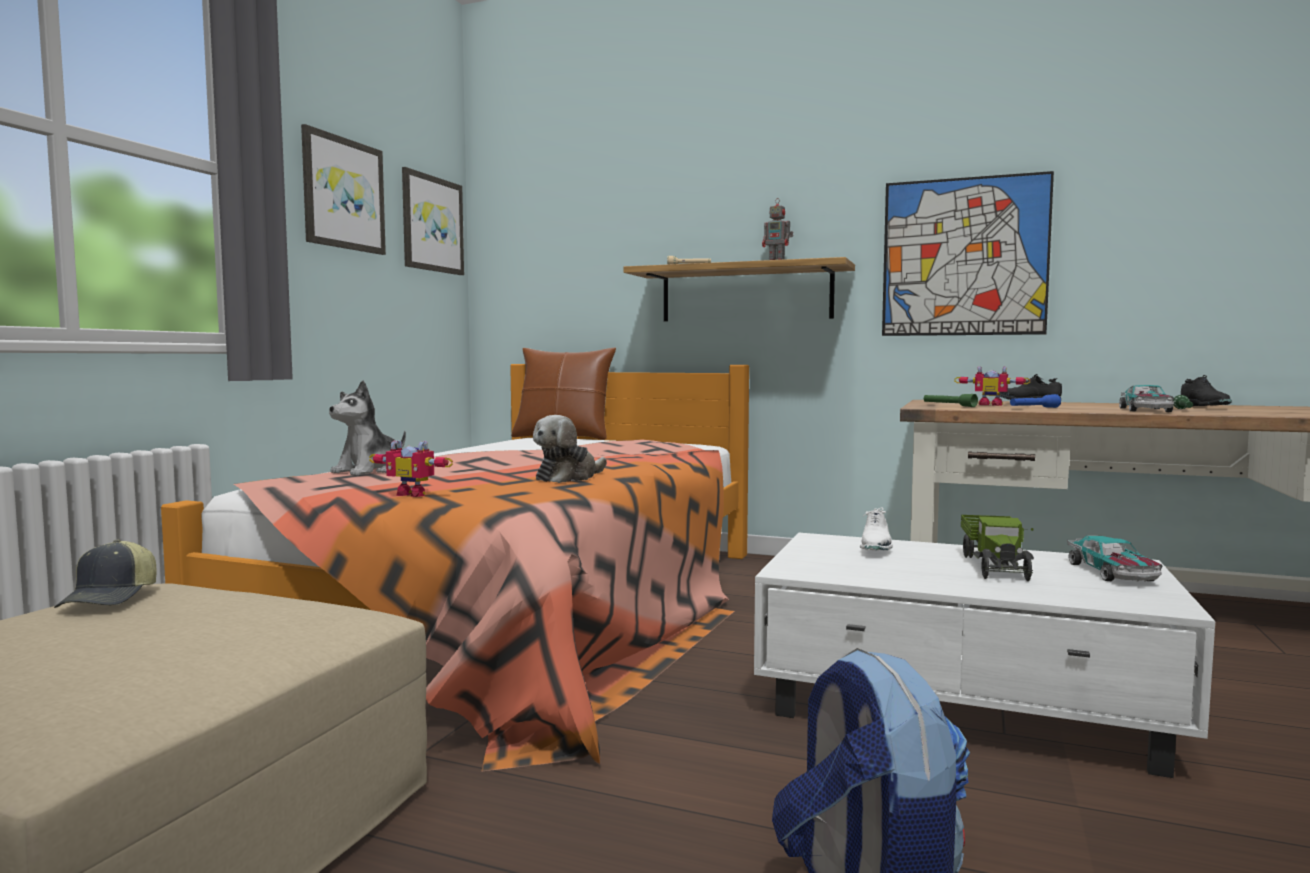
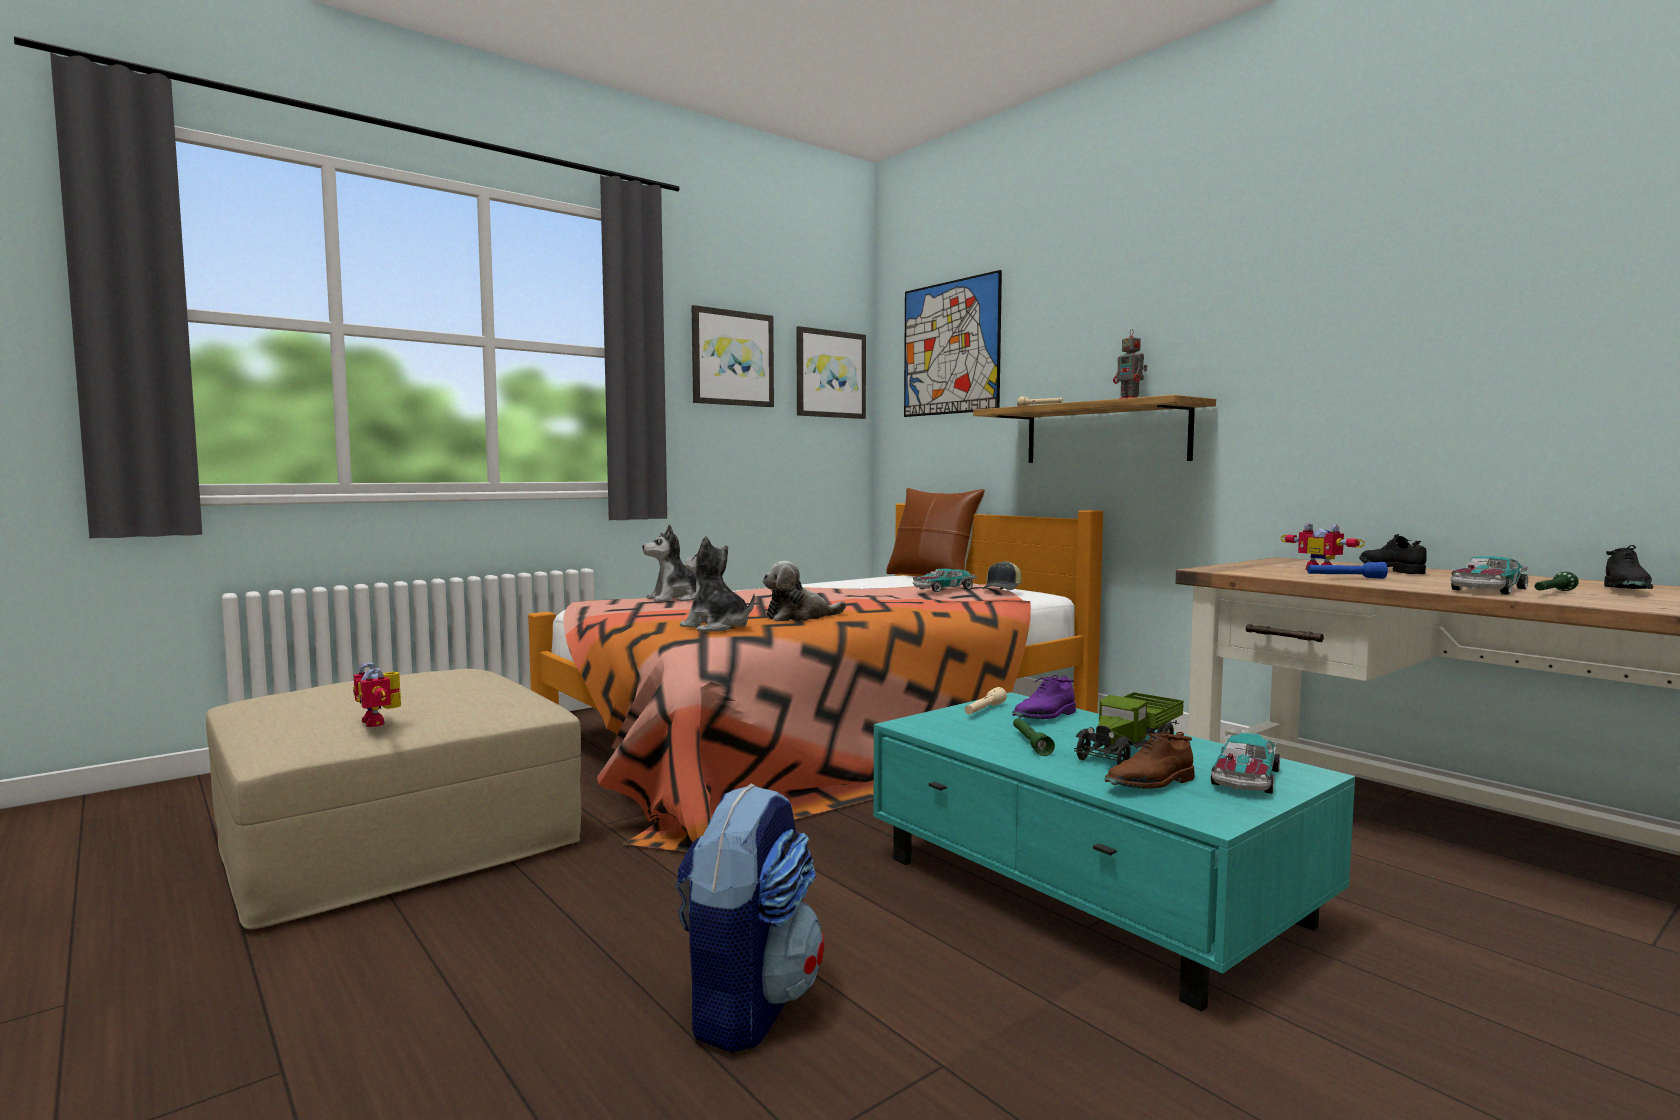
camera: 30 degrees right, 0 degrees up
(112, 598) = (426, 674): cap -> cap (1003, 589)
(414, 494) = (653, 620): toy robot -> toy robot (380, 721)
(511, 493) = (716, 627): none -> plush toy
(624, 445) = (943, 589): none -> toy car
(817, 550) = (984, 710): none -> beige flashlight
(876, 549) = (1045, 717): white shoe -> purple shoe
(949, 406) = (1256, 569): green flashlight -> green flashlight (1030, 743)
(963, 703) = (1090, 893): white coffee table -> turquoise coffee table
(964, 257) = (1341, 387): picture -> picture (950, 348)
(1073, 589) = (1150, 785): none -> brown shoe

